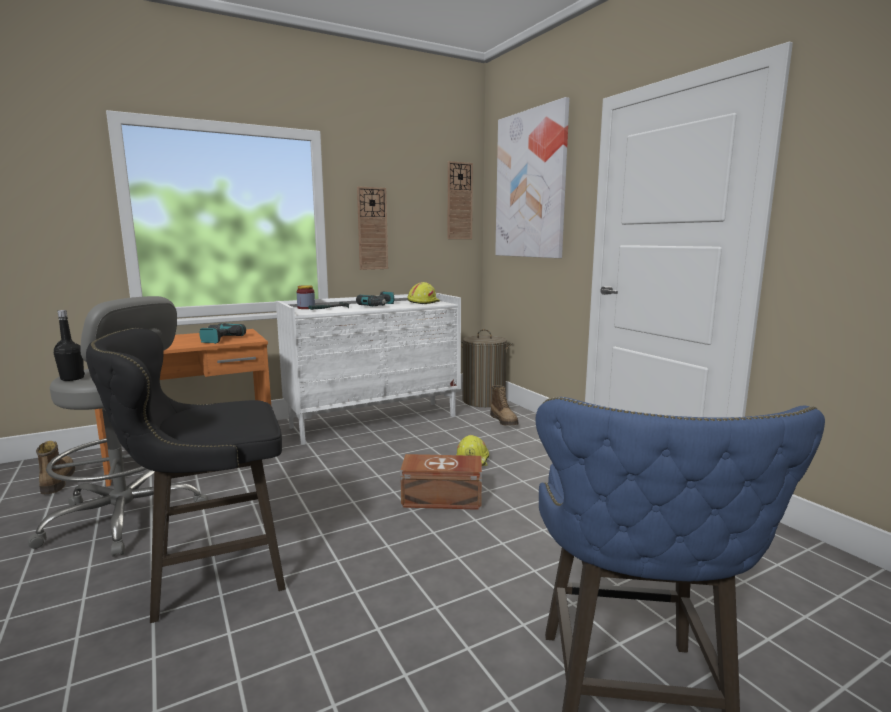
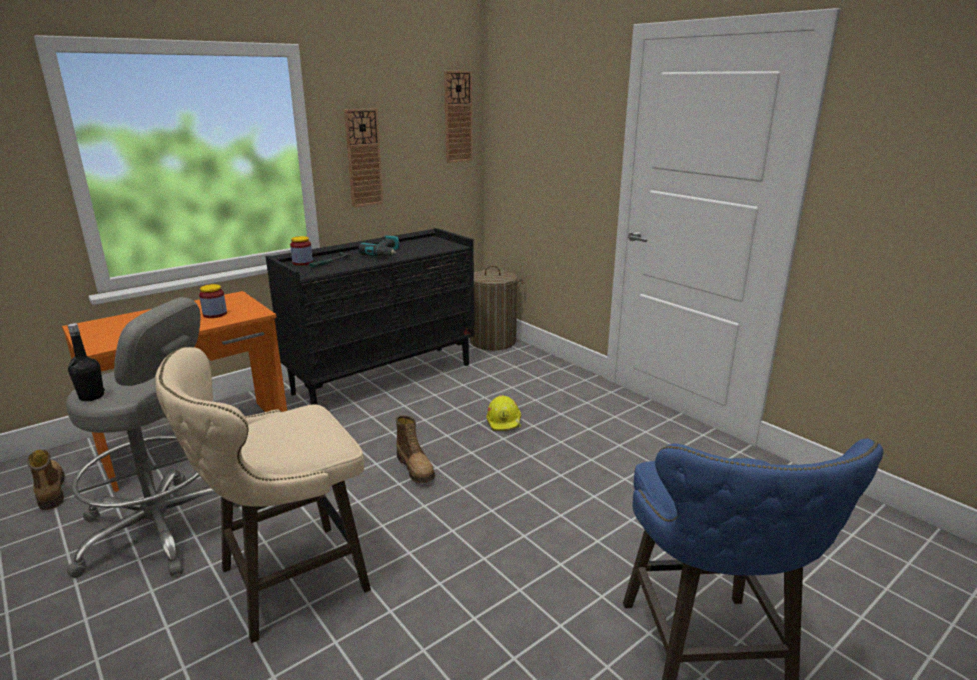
camera: 10 degrees left, 10 degrees up
(210, 573) = (286, 582): black stool -> beige stool
(217, 339) = (215, 314): power drill -> jar
(375, 421) = (385, 378): white cabinet -> black cabinet
(423, 302) = (429, 244): yellow hard hat -> none
(443, 499) = (489, 471): brown storage box -> none
(504, 421) = (522, 367): boot -> boot (416, 468)
(531, 185) = (545, 107): picture -> none

